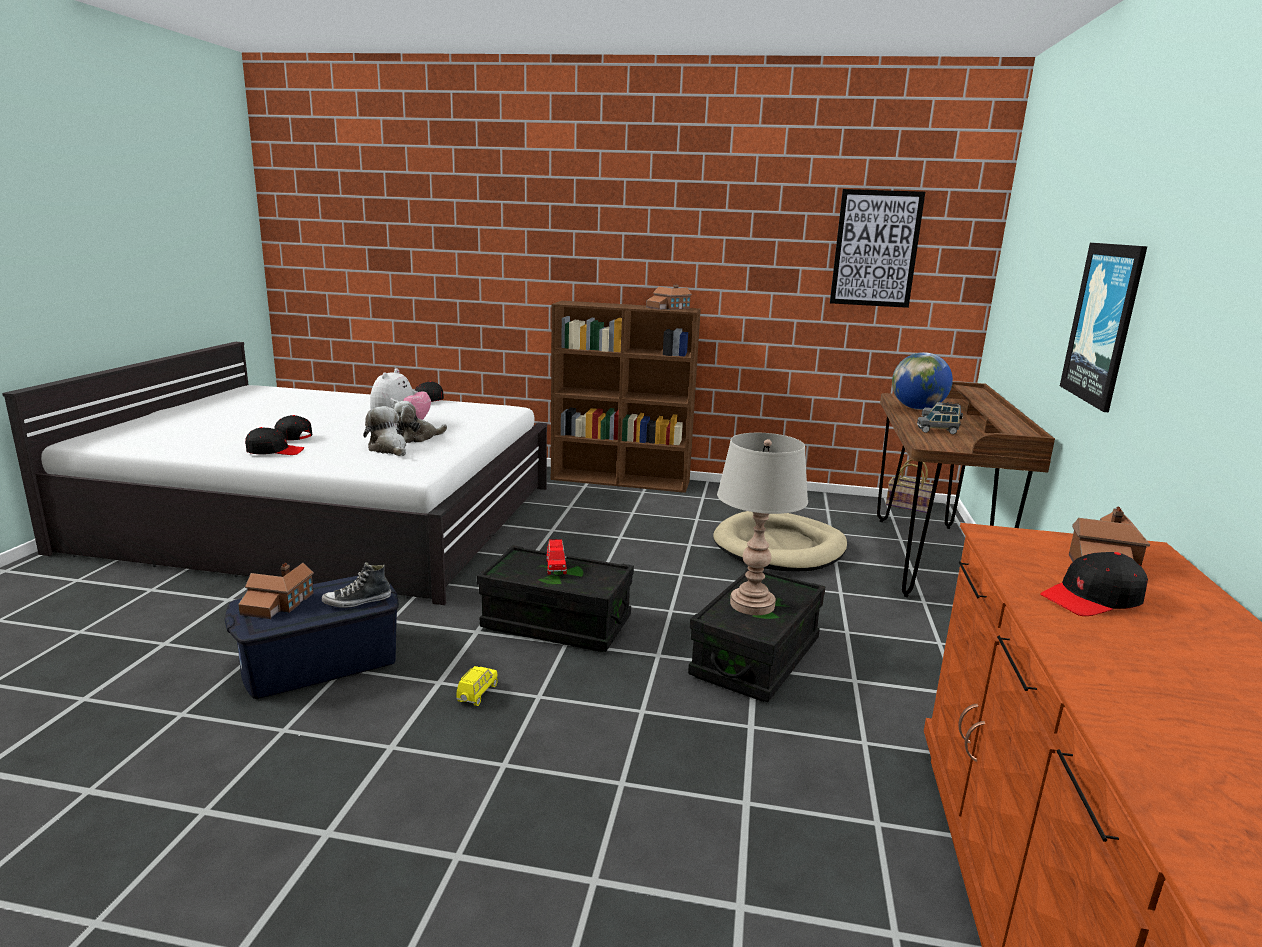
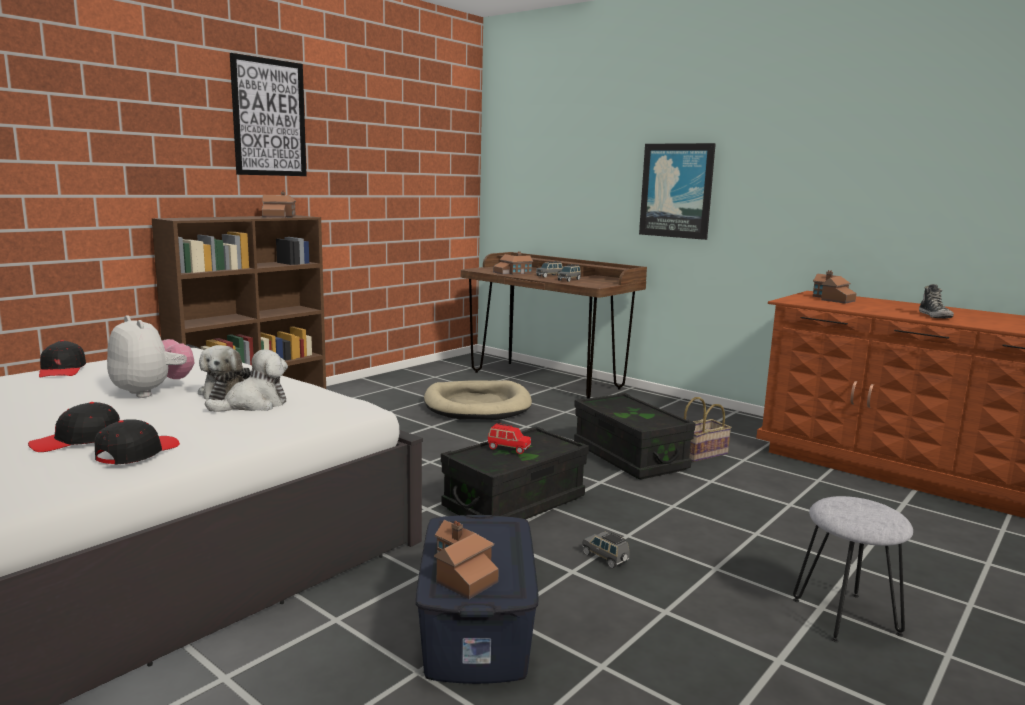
camera: 60 degrees left, 5 degrees down
(357, 601) = (498, 533): shoe -> shoe (935, 316)
(388, 449) = (254, 405): plush toy -> plush toy turned 150 degrees clockwise
(444, 880) = (846, 617): none -> grey stool
(477, 694) = (605, 558): yellow toy car -> grey toy car
(752, 604) = (631, 414): grey table lamp -> none
(875, 249) = (416, 154): picture -> picture (269, 118)
(909, 506) = (463, 359): basket -> basket (701, 453)
(917, 408) = (512, 273): globe -> toy house
(1092, 599) = (877, 308): black cap -> none

